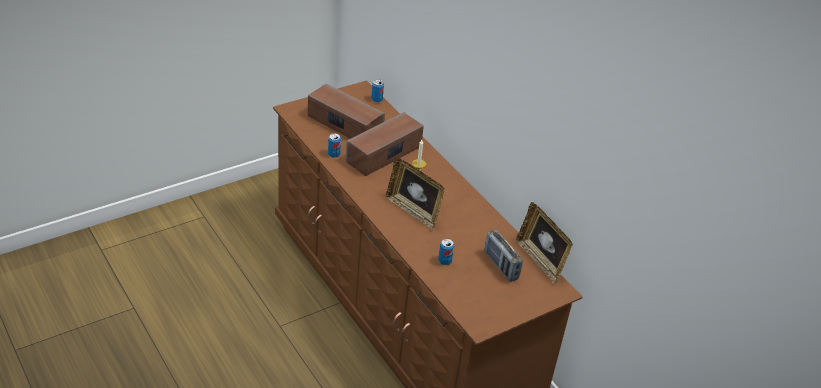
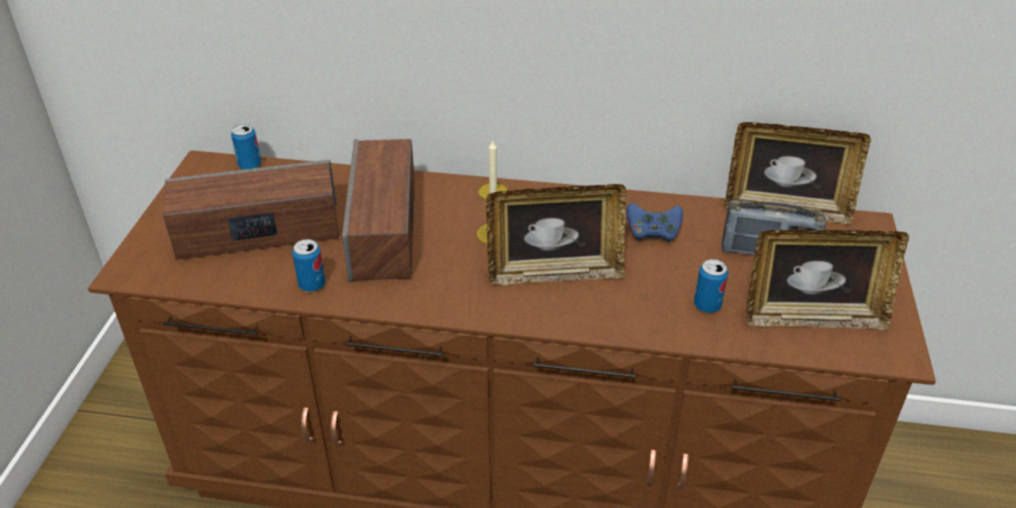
camera: 45 degrees left, 0 degrees up
(472, 227) = (652, 233): none -> blue game controller
(473, 294) = (812, 318): none -> picture frame

